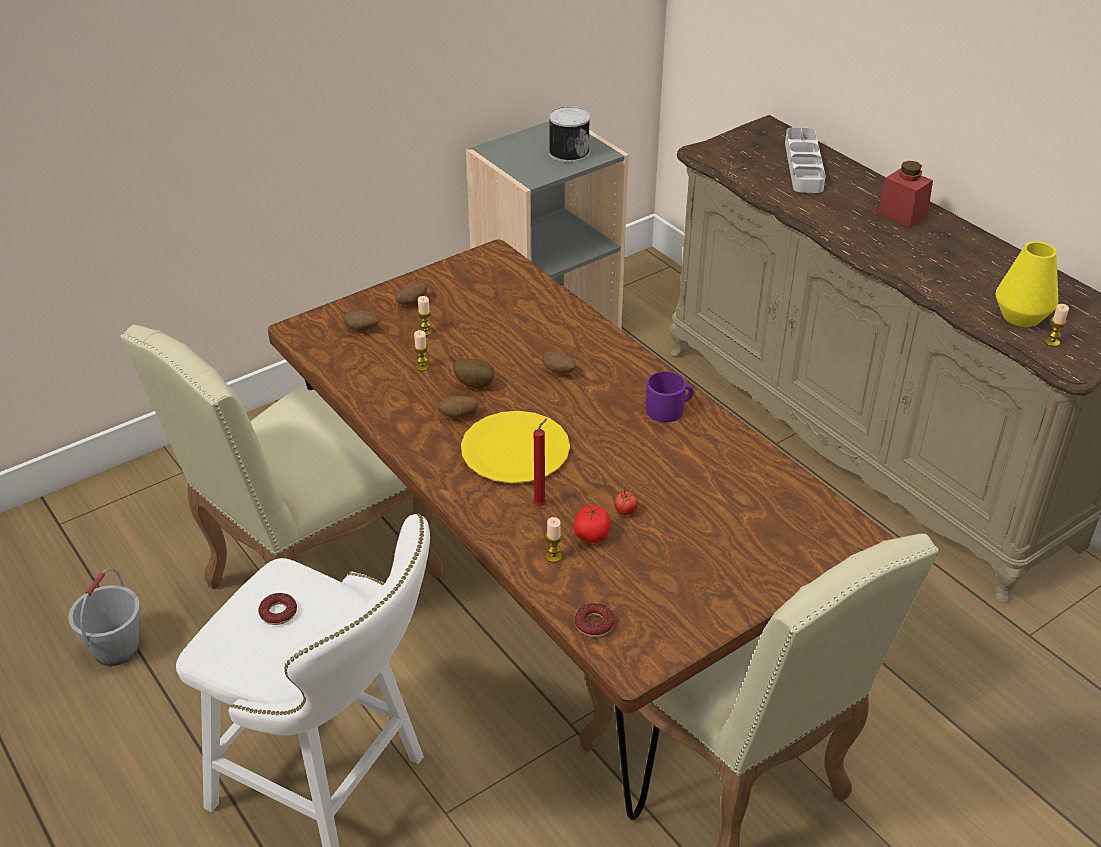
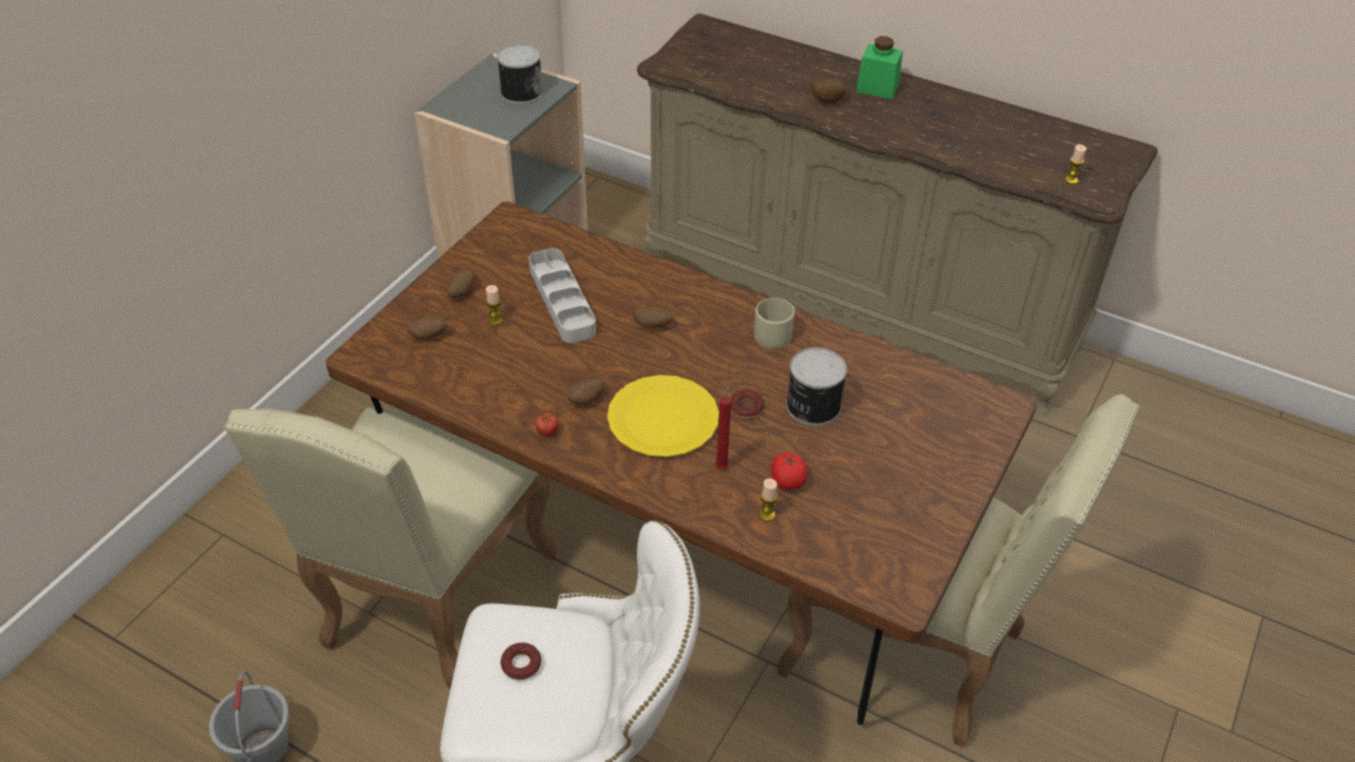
camera: 25 degrees left, 5 degrees up
(422, 367) = (516, 359): candle -> none
(475, 384) = (581, 362): potato -> potato (826, 101)
(594, 624) = (845, 568): donut -> donut (746, 407)
(625, 511) = (802, 448): tomato -> tomato (547, 432)
(659, 479) = (811, 406): none -> can
(669, 409) = (776, 333): purple mug -> beige mug
(803, 165) = (762, 58): grey tray -> grey tray (562, 300)
(902, 214) = (877, 88): red jar -> green jar
(1021, 316) = (1033, 162): yellow vase -> none

